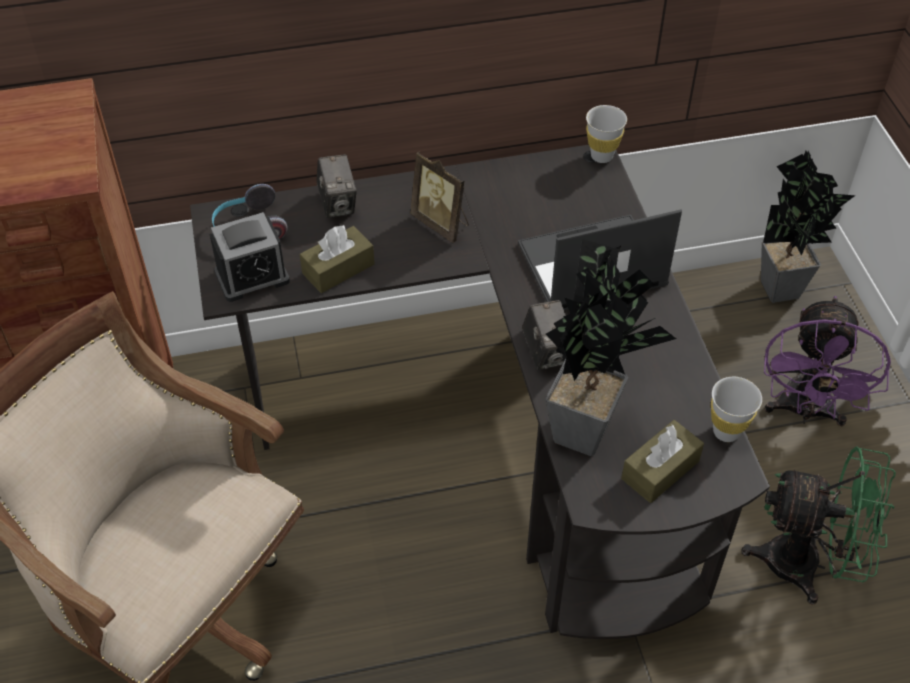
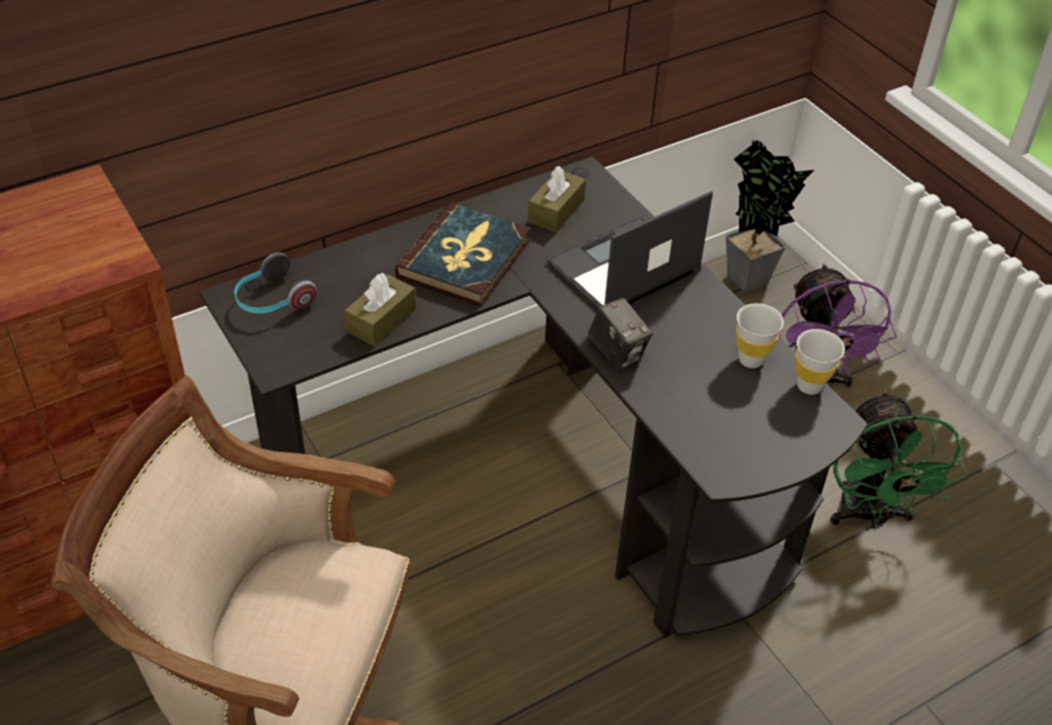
camera: 20 degrees left, 5 degrees down
(252, 277) = (296, 345): alarm clock -> none
(338, 204) = (354, 261): camera -> none
(442, 223) = (465, 258): picture frame -> book
(589, 427) = (686, 410): potted plant -> none
(601, 156) = (589, 171): white cup -> white cup (751, 359)
(660, 470) = (767, 432): brown tissue box -> brown tissue box (556, 211)
(807, 565) = (869, 515): green fan -> green fan turned 90 degrees clockwise

